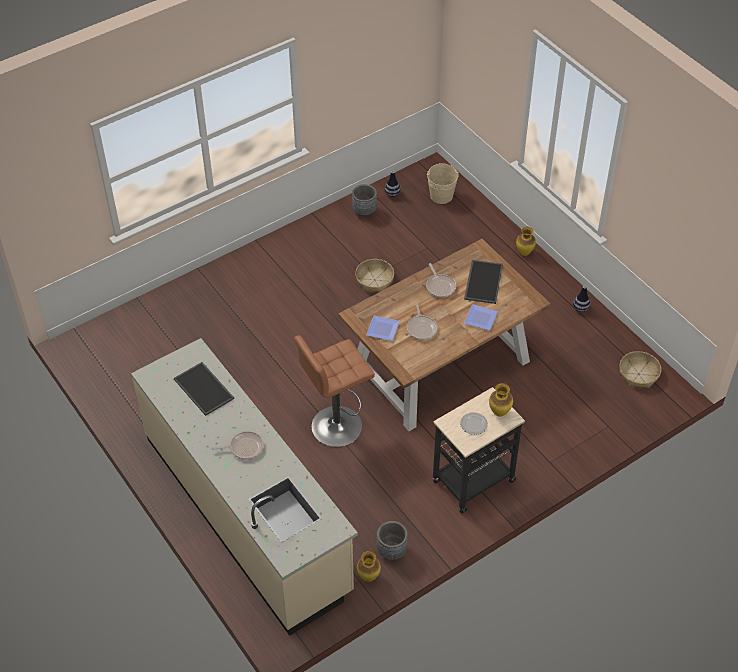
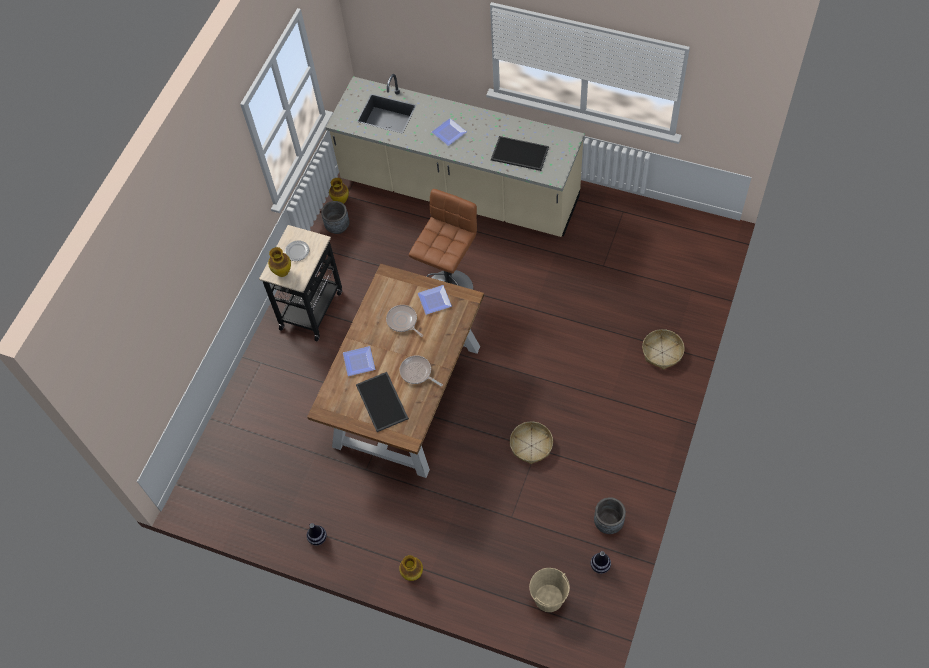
camera: 150 degrees right, 10 degrees up
(244, 447) = (450, 133): frying pan -> plate
(638, 374) = (226, 495): basket -> basket (662, 352)

